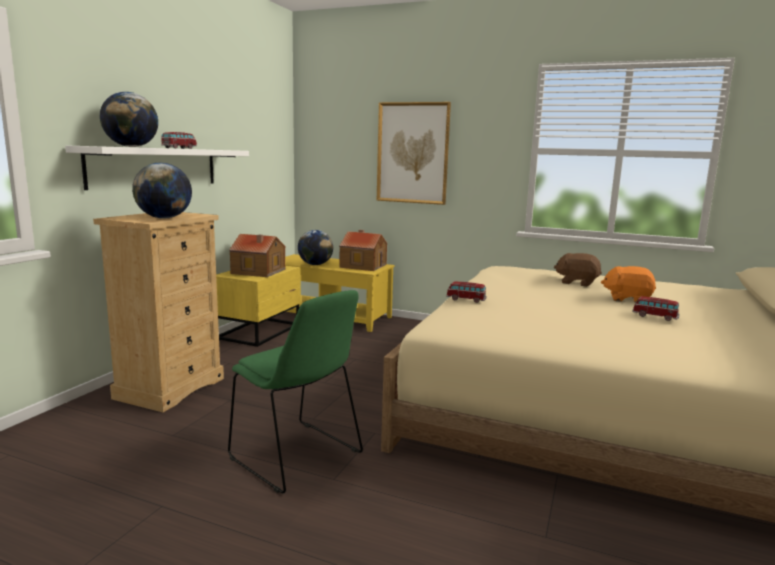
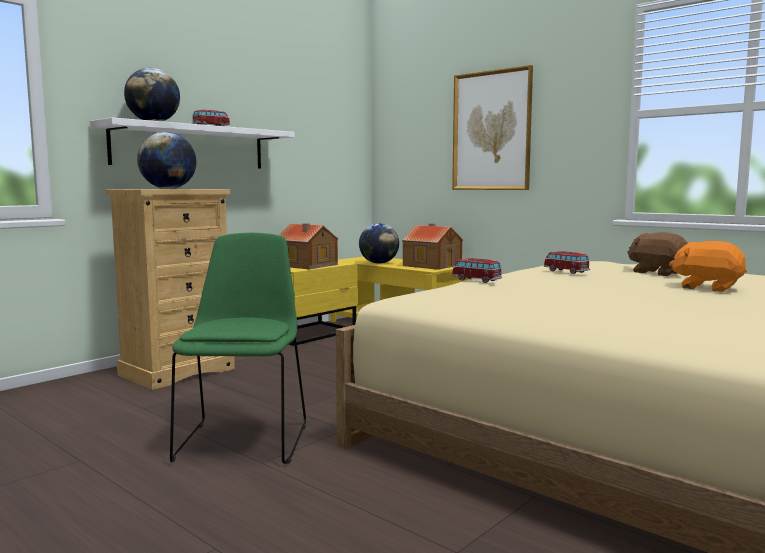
camera: 20 degrees right, 5 degrees down
(298, 457) = (243, 440): green chair -> green chair turned 150 degrees counterclockwise
(655, 316) = (720, 303): toy car -> toy car (566, 271)

